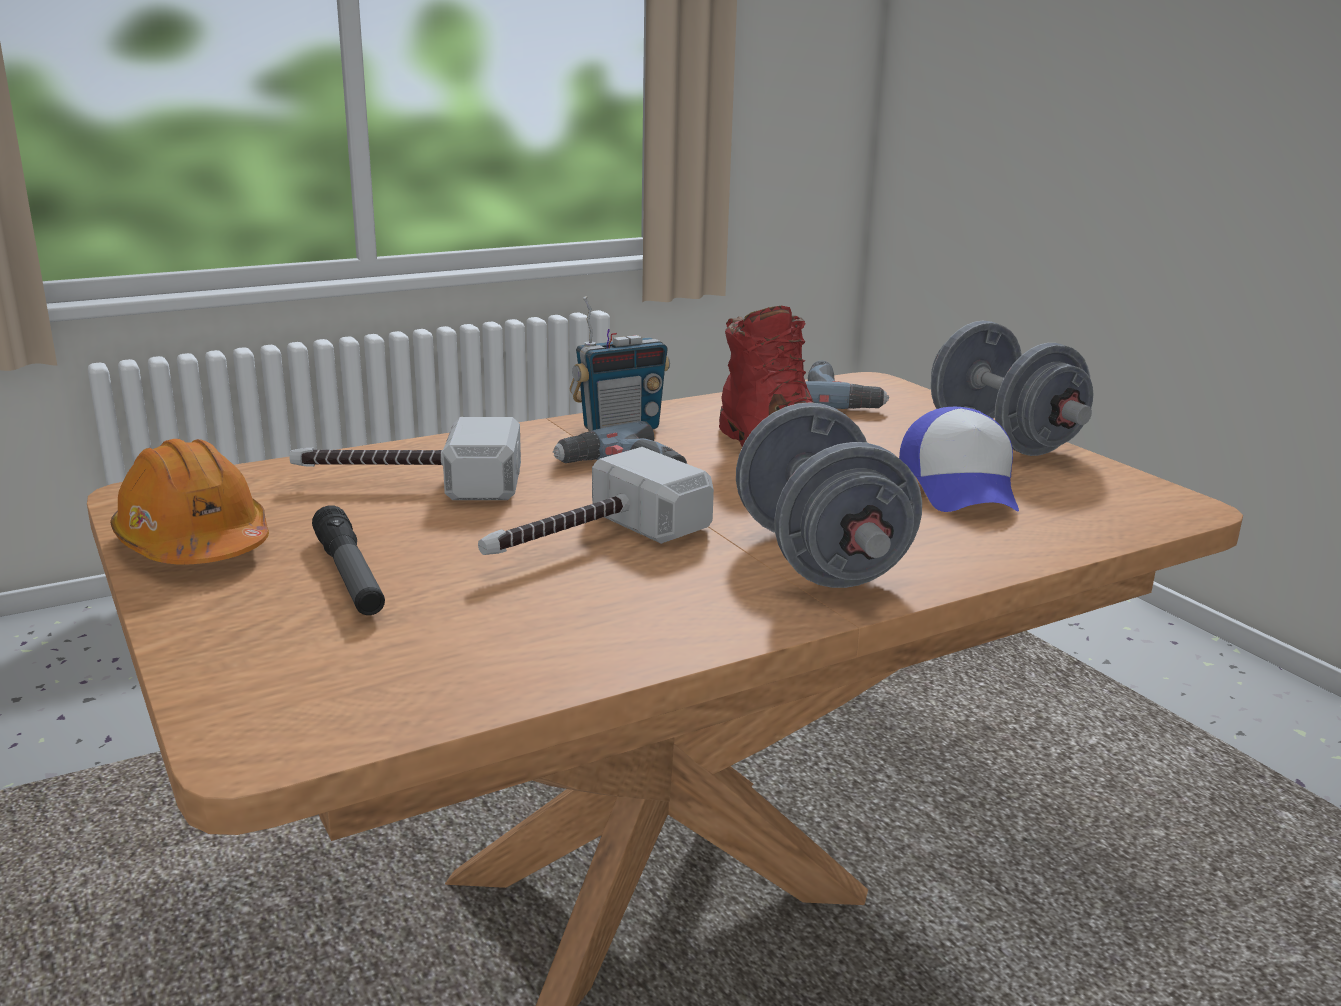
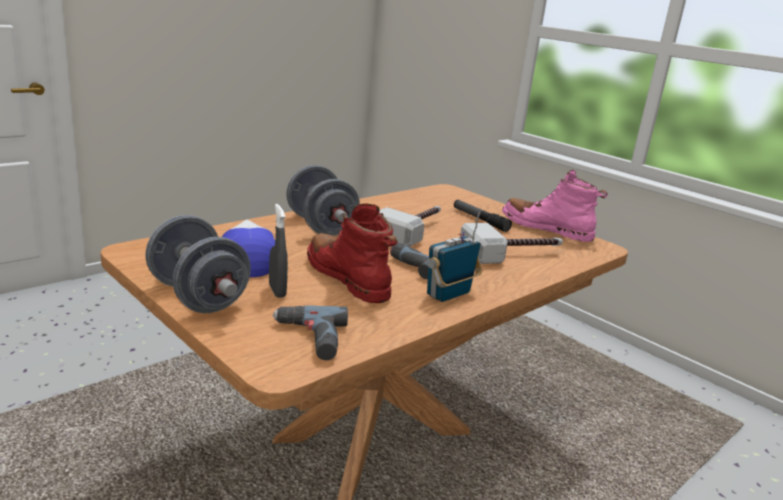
camera: 165 degrees right, 0 degrees up
(194, 543) = (546, 229): orange hard hat -> pink boot
(891, 441) = (277, 291): none -> grey spray bottle

